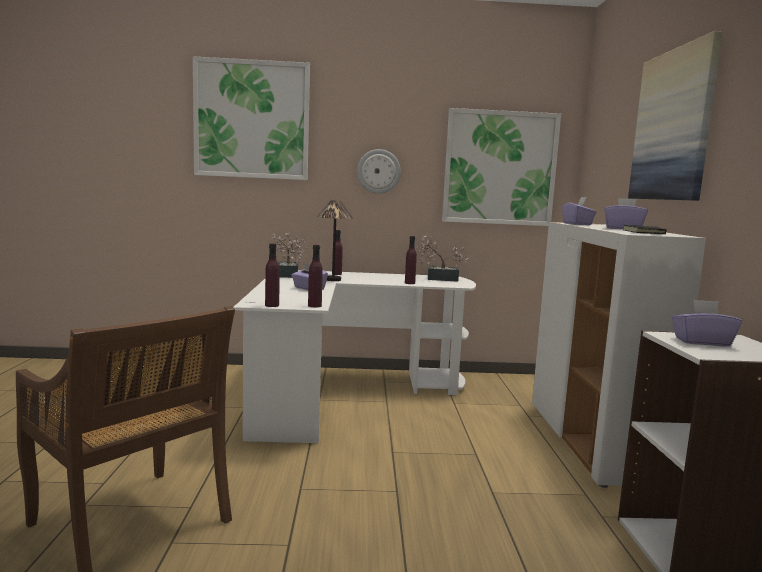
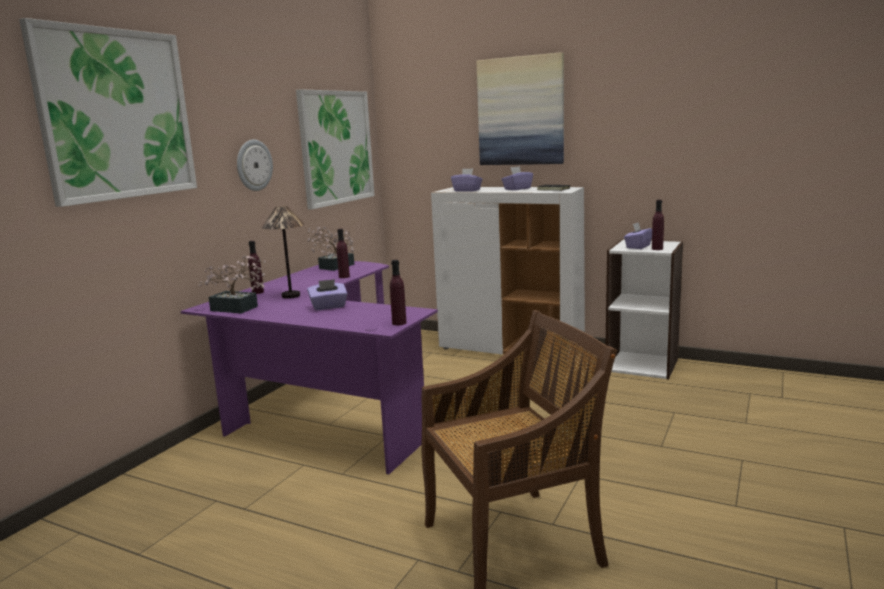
camera: 60 degrees left, 5 degrees up
(314, 306) = (415, 311): purple bottle -> purple bottle (657, 249)
(344, 392) = (324, 410): white desk -> purple desk

